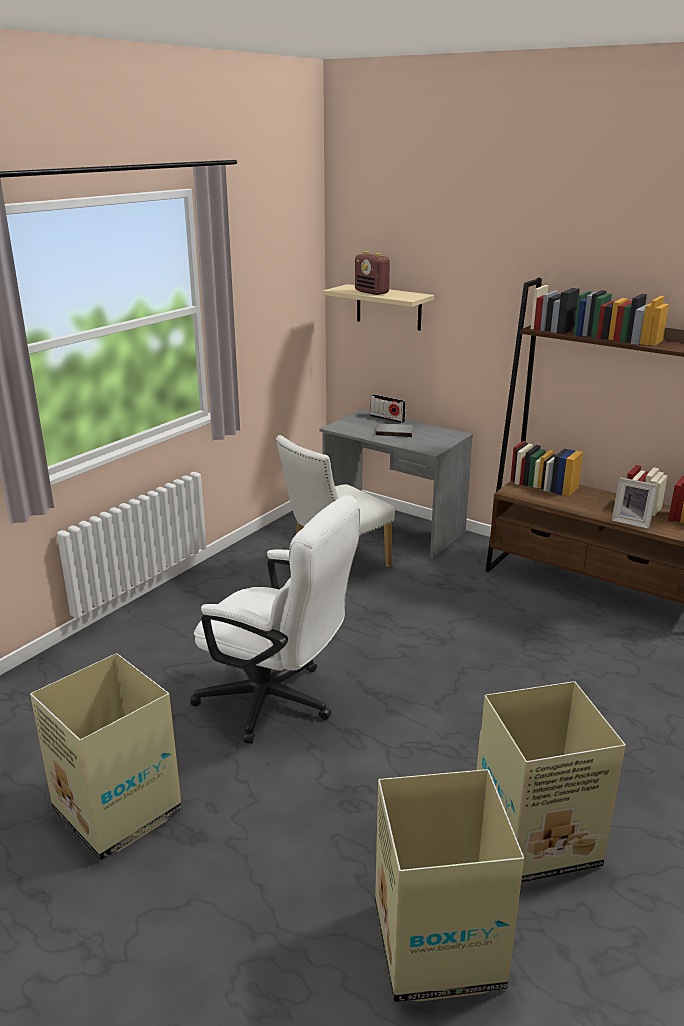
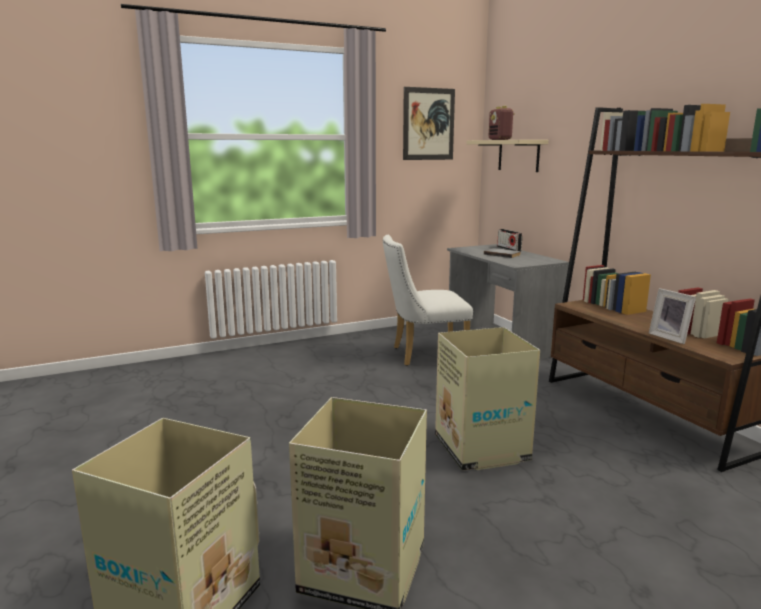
camera: 30 degrees right, 10 degrees down
(118, 812) = (108, 442): cardboard box -> cardboard box (481, 449)
(276, 272) = (428, 124): none -> picture
(277, 703) = (281, 416): white office chair -> none

